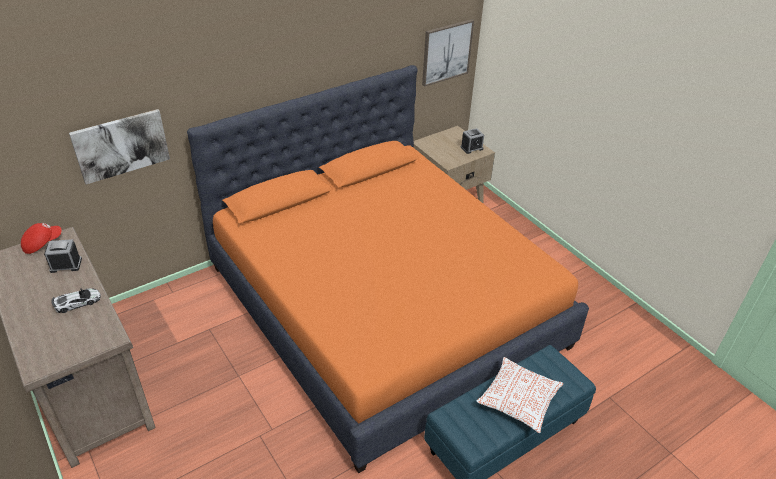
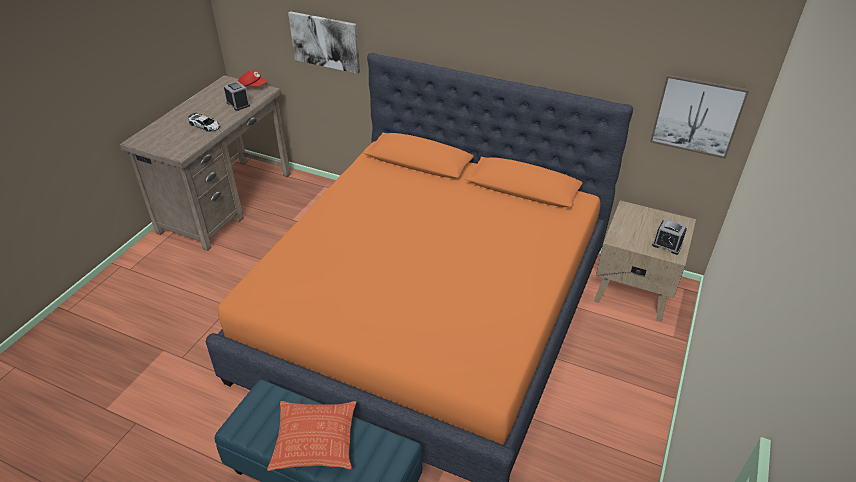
camera: 60 degrees right, 0 degrees up
(518, 400) = (316, 442): white pillow -> orange pillow

